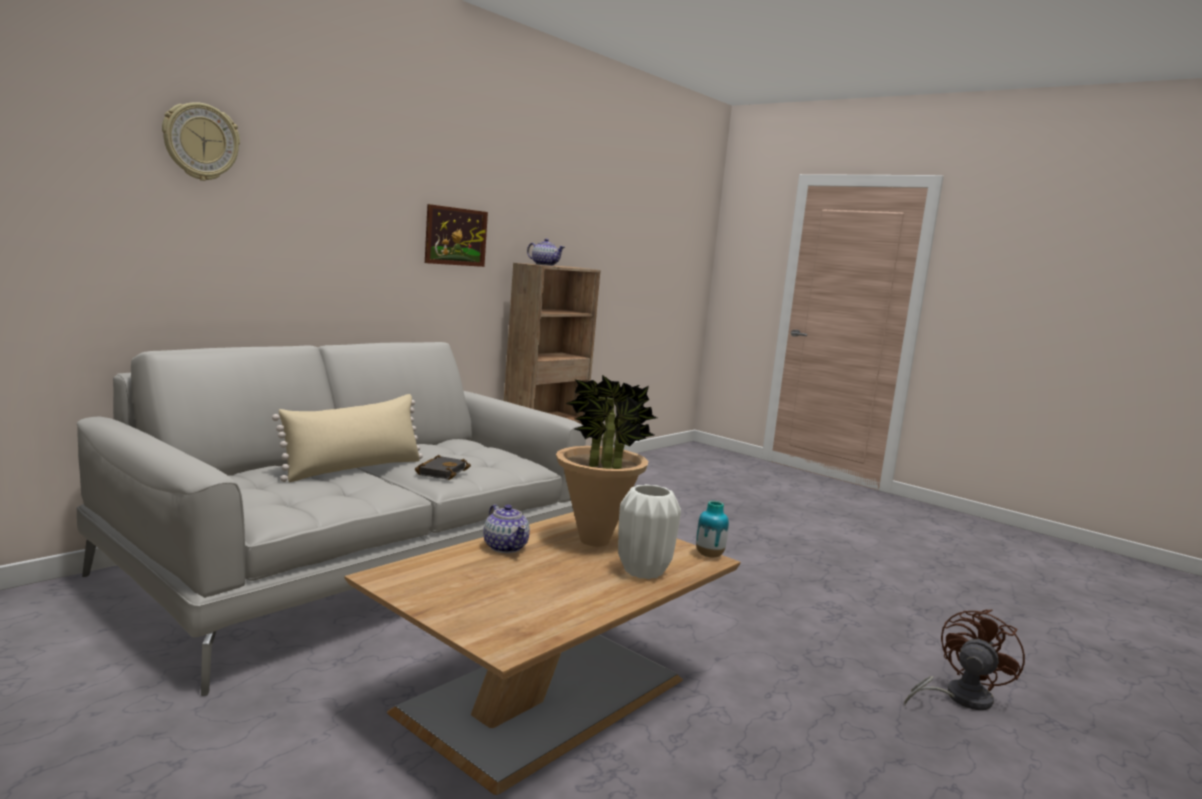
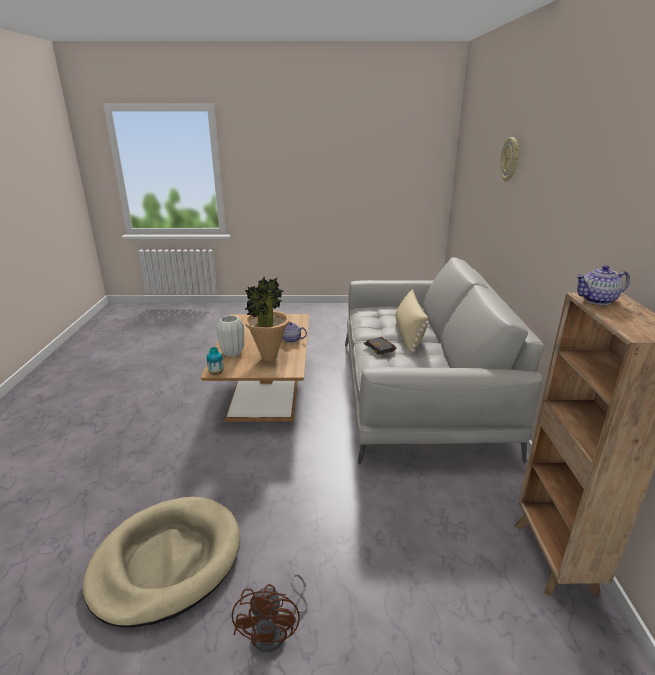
camera: 140 degrees right, 15 degrees up
(456, 236) = (594, 244): picture -> none
(842, 593) = (166, 561): none -> beige dog bed
(958, 698) = (82, 487): brown fan -> brown fan (276, 630)

